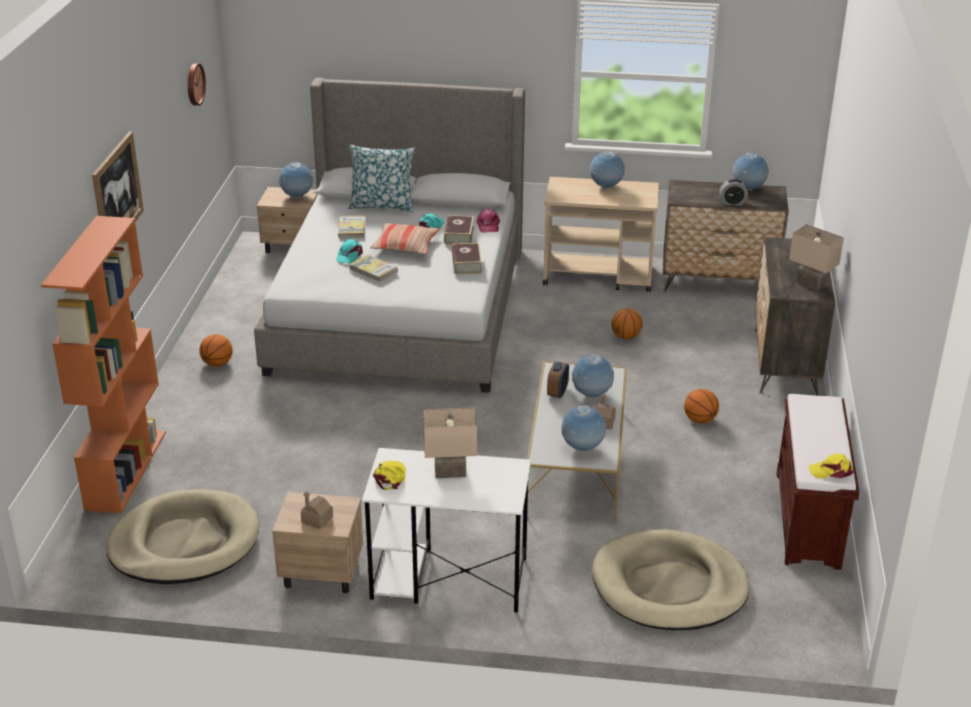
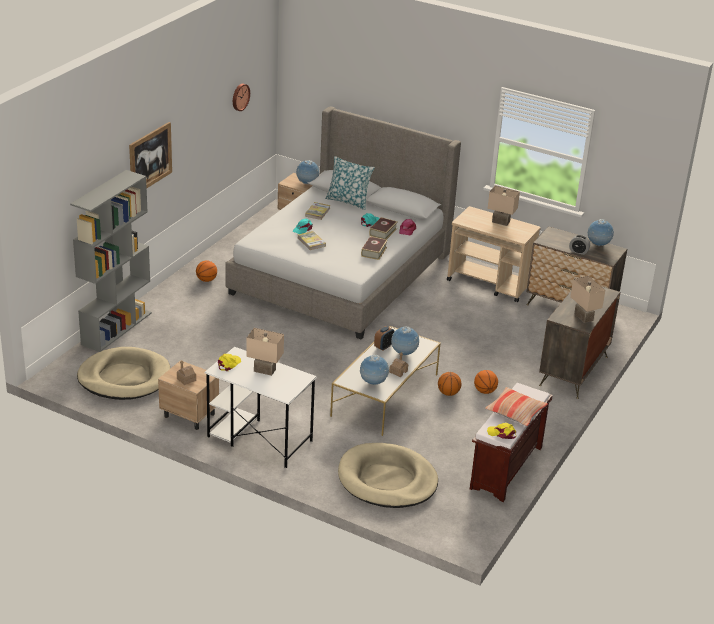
camera: 20 degrees right, 0 degrees up
(125, 469) = (116, 328): orange bookcase -> grey bookcase
(405, 246) = (343, 231): pillow -> pillow (515, 412)
(606, 187) = (501, 221): globe -> beige table lamp
(626, 337) = (477, 327): basketball -> basketball (448, 393)

